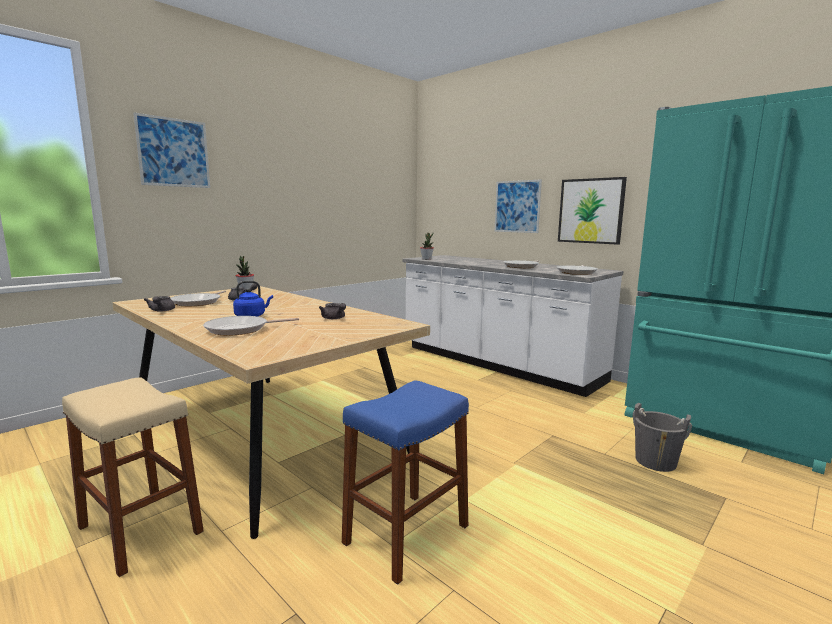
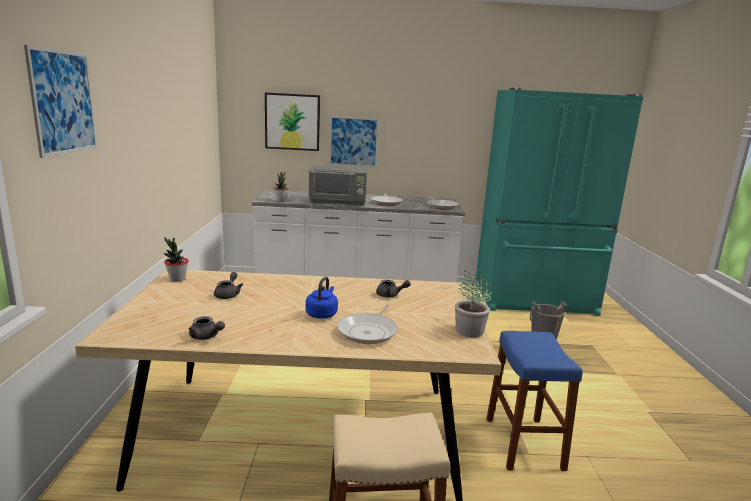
camera: 45 degrees left, 5 degrees up
(198, 302) = (199, 312): frying pan -> none
(306, 347) = (468, 331): none -> potted plant
(473, 263) = (338, 202): none -> grey microwave
(591, 211) = (425, 149): picture -> picture (292, 122)

